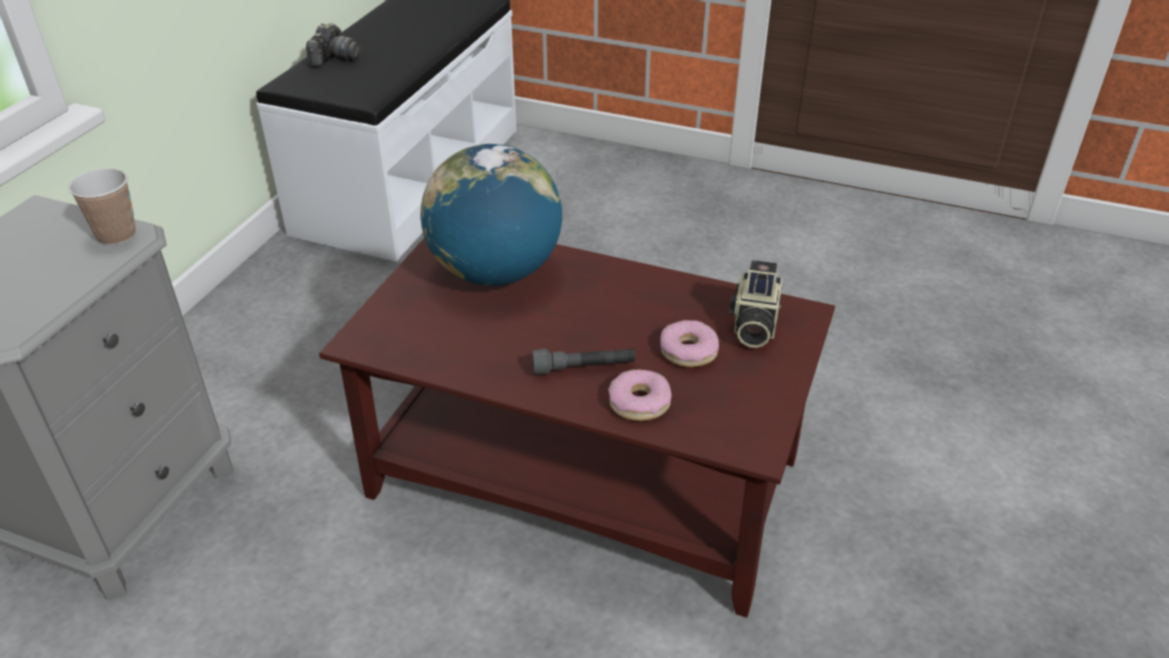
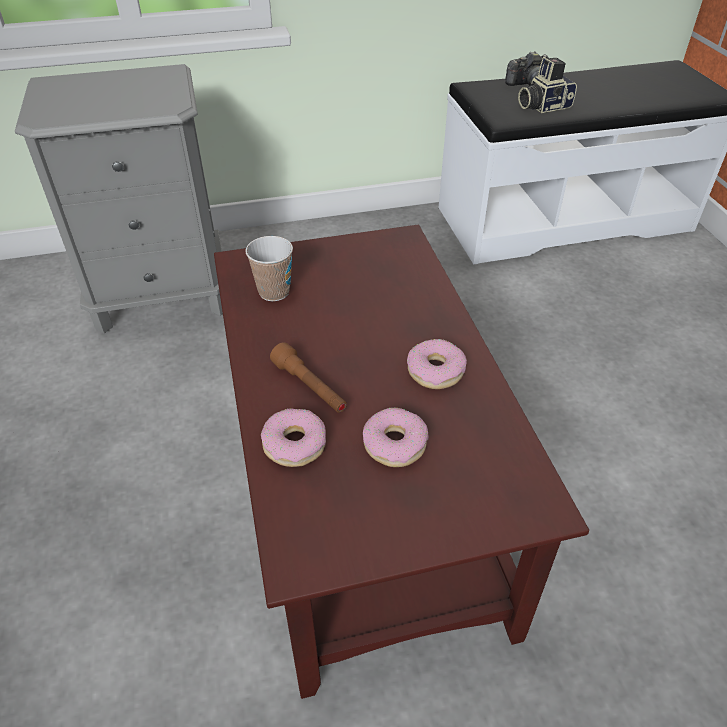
camera: 55 degrees right, 5 degrees up
(117, 235) = (166, 102): cup -> cup (274, 292)
(495, 273) = (382, 281): globe -> none
(584, 368) = (310, 387): grey flashlight -> brown flashlight
(633, 296) = (435, 371): none -> donut
(752, 325) = (480, 474): camera -> camera (542, 106)

